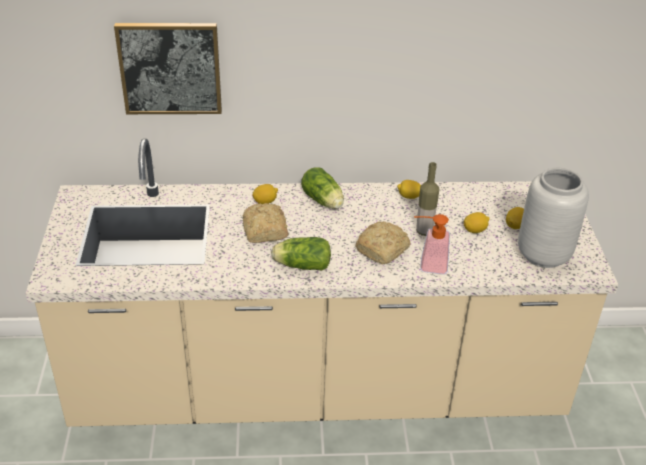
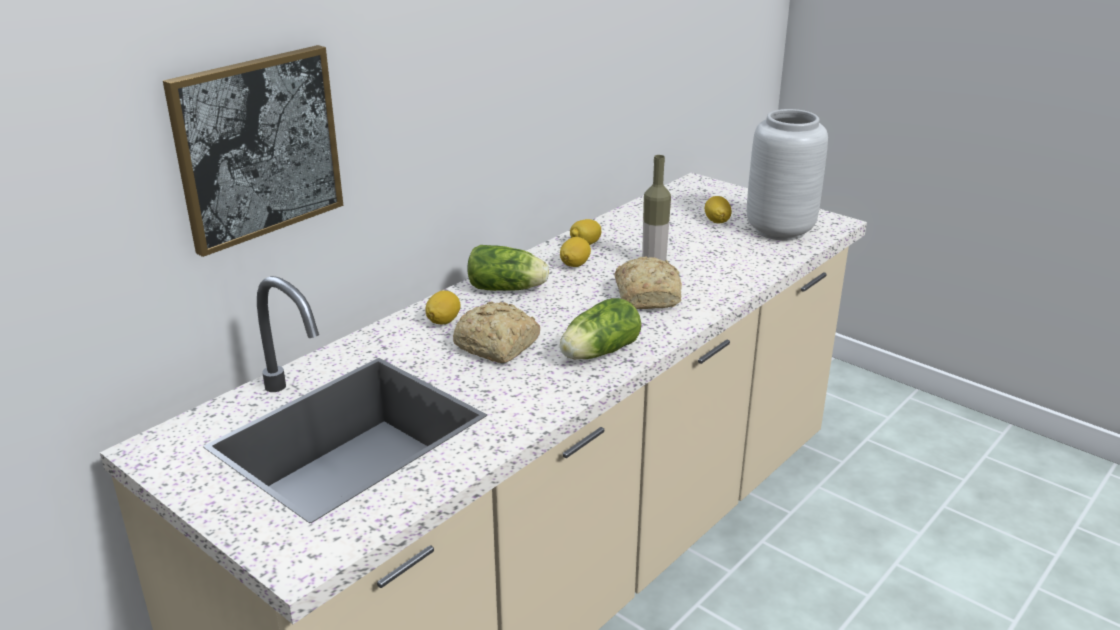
camera: 45 degrees left, 10 degrees down
(428, 265) = (710, 286): soap dispenser -> none
(475, 230) = (693, 240): lemon -> lemon (575, 264)

